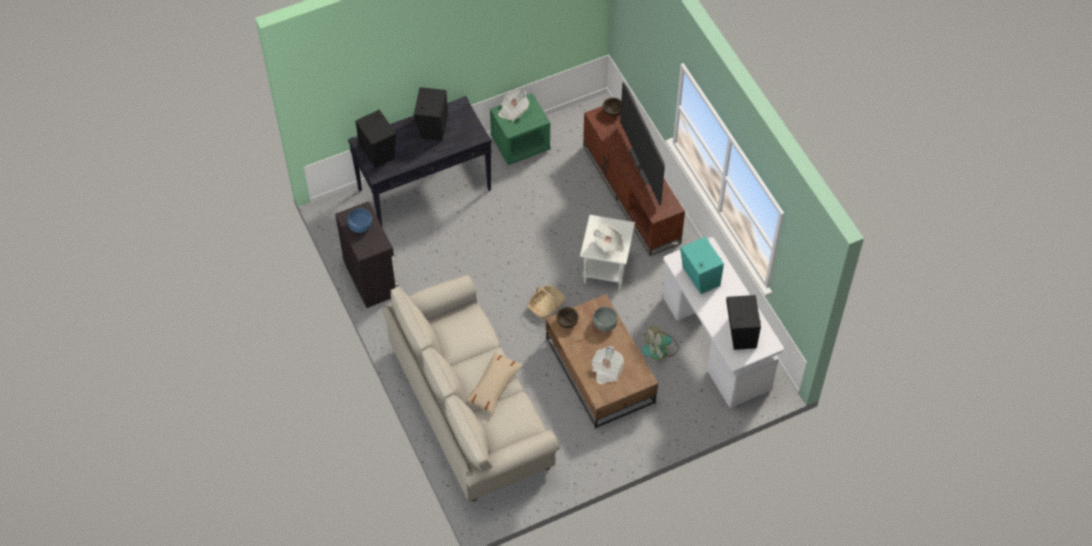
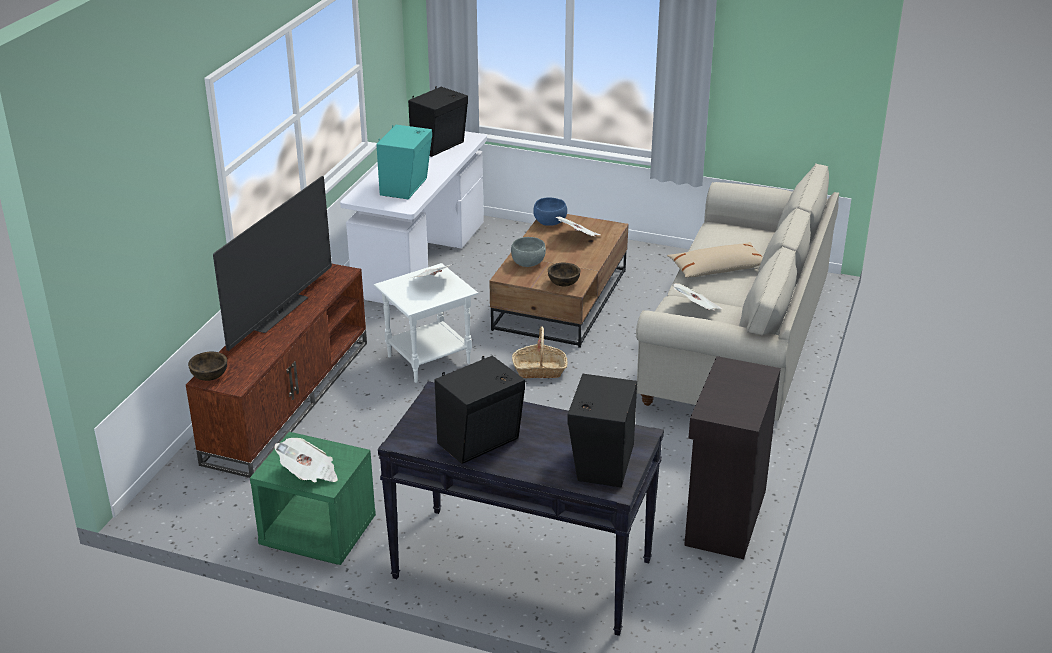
camera: 135 degrees left, 25 degrees down
(360, 226) = (736, 398): blue bowl -> blue bowl (550, 222)
(468, 336) = (696, 309): none -> newspaper
(660, 349) = (478, 282): fan -> none

